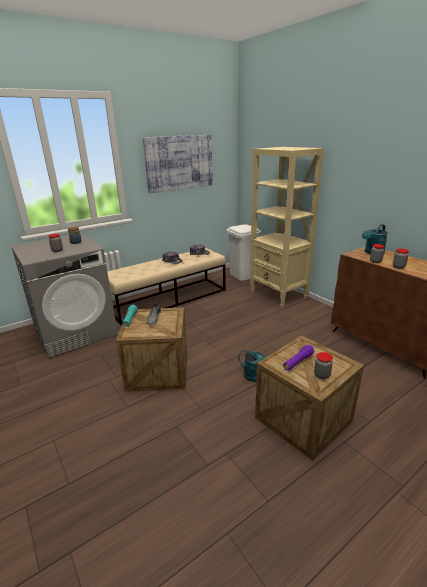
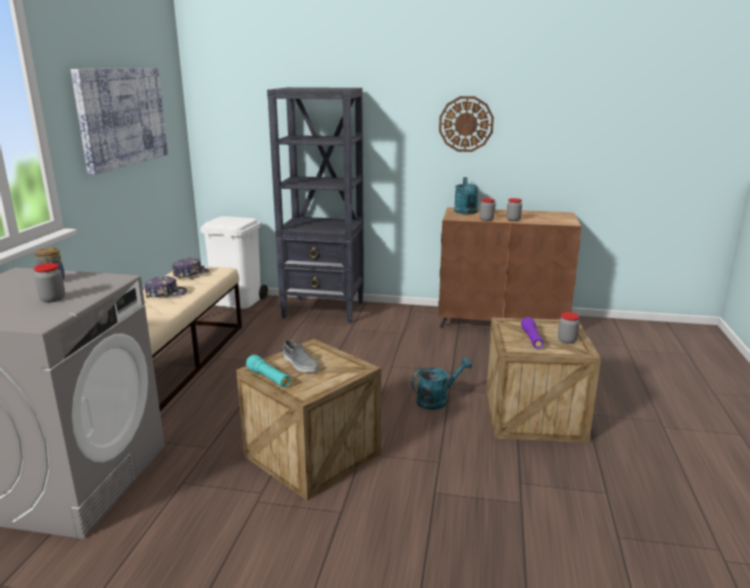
camera: 45 degrees left, 5 degrees down
(278, 295) = (324, 310): beige bookcase -> black bookcase
(393, 180) = (466, 124): none -> wall clock

